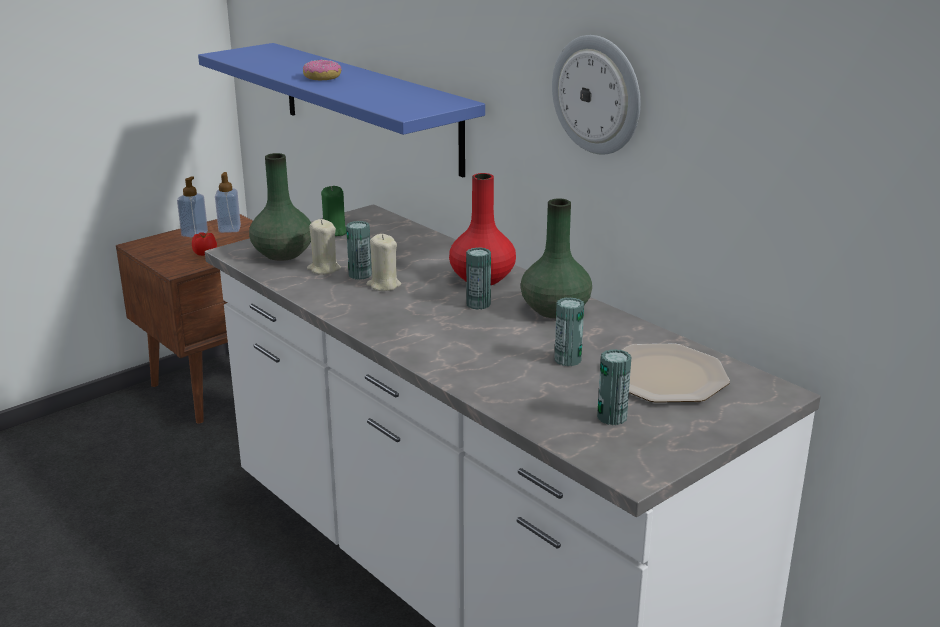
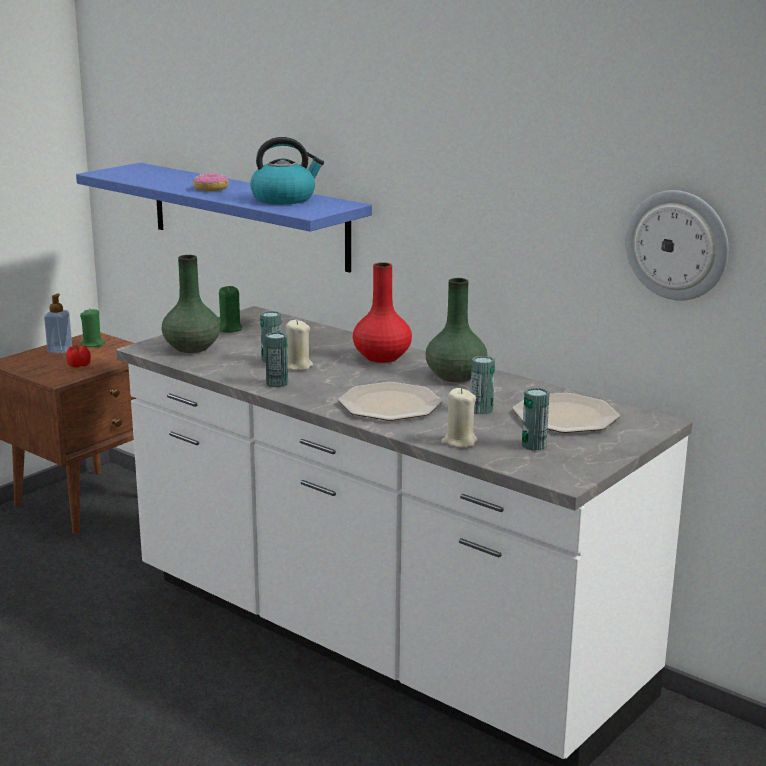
camera: 10 degrees left, 5 degrees down
(229, 229) = (93, 344): soap dispenser -> green candle
(324, 269) = (236, 357): beige candle -> beige candle (459, 442)
(392, 93) = (284, 199): none -> kettle
(464, 344) = (389, 404): none -> plate
(478, 304) = (387, 375): can -> can (277, 383)
(597, 94) = (482, 189): wall clock -> wall clock (677, 245)

